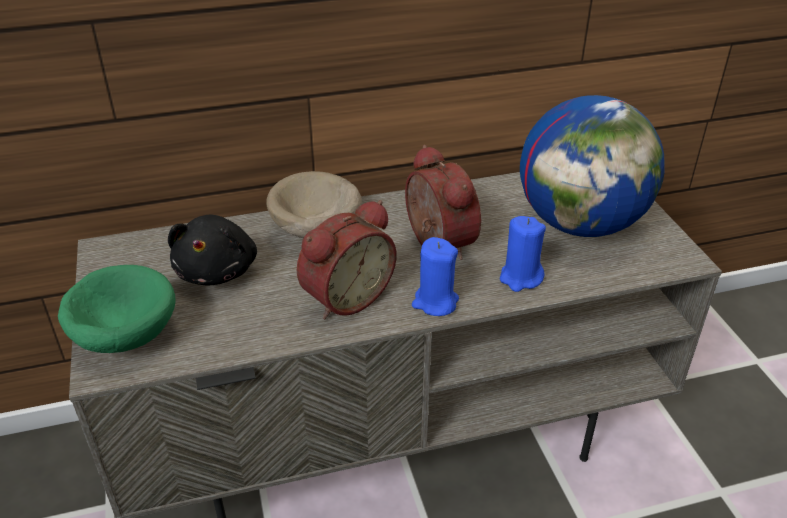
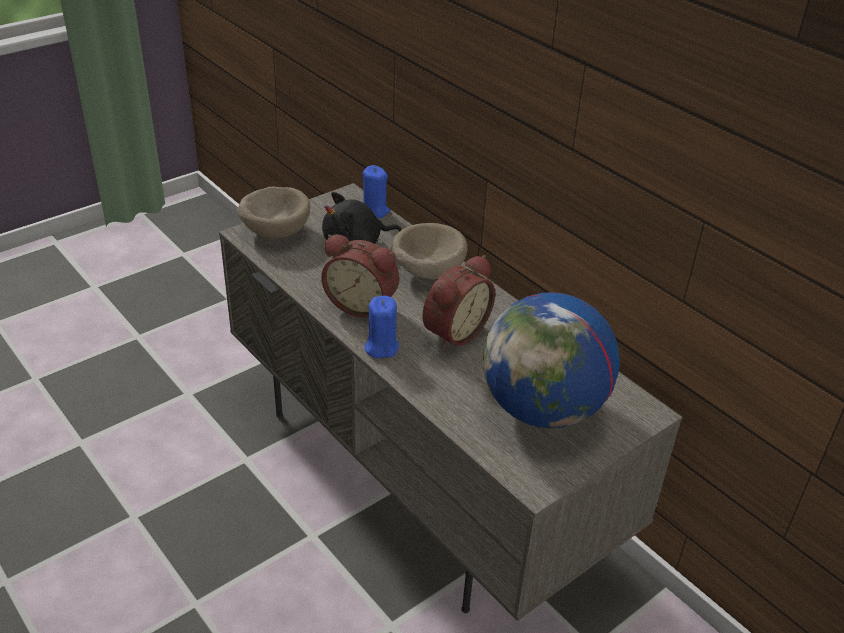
camera: 65 degrees right, 0 degrees up
(123, 334) = (276, 230): green bowl -> beige bowl
(520, 278) = (439, 385): blue candle -> blue candle (373, 211)

